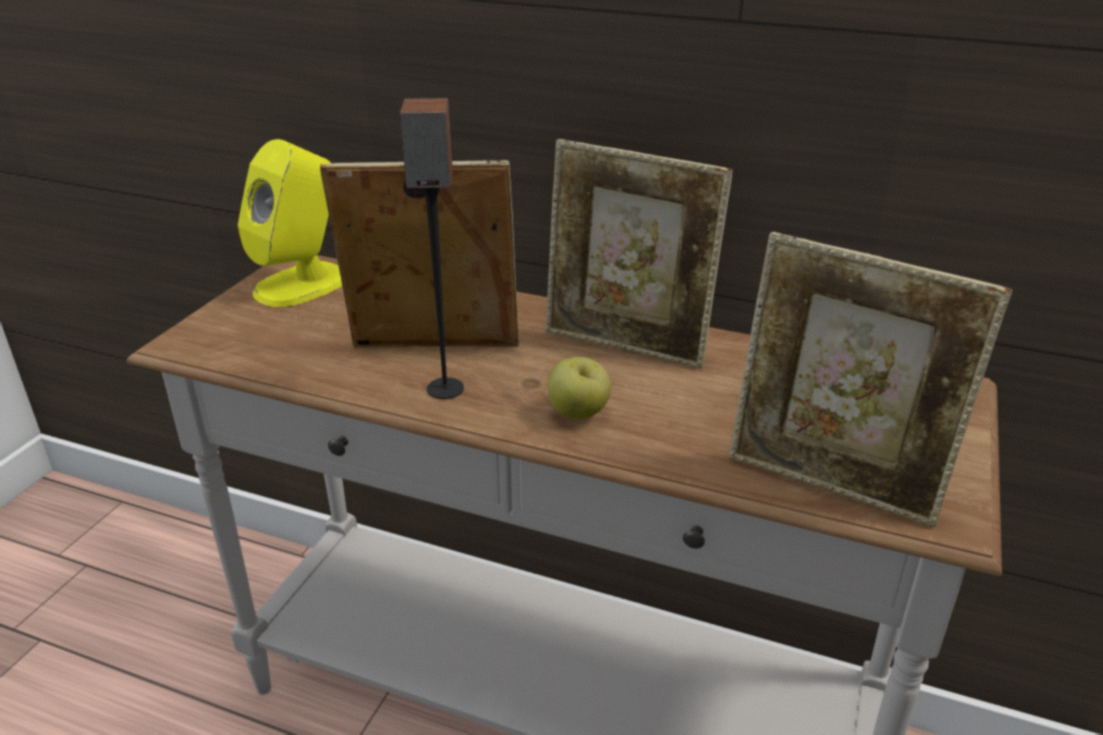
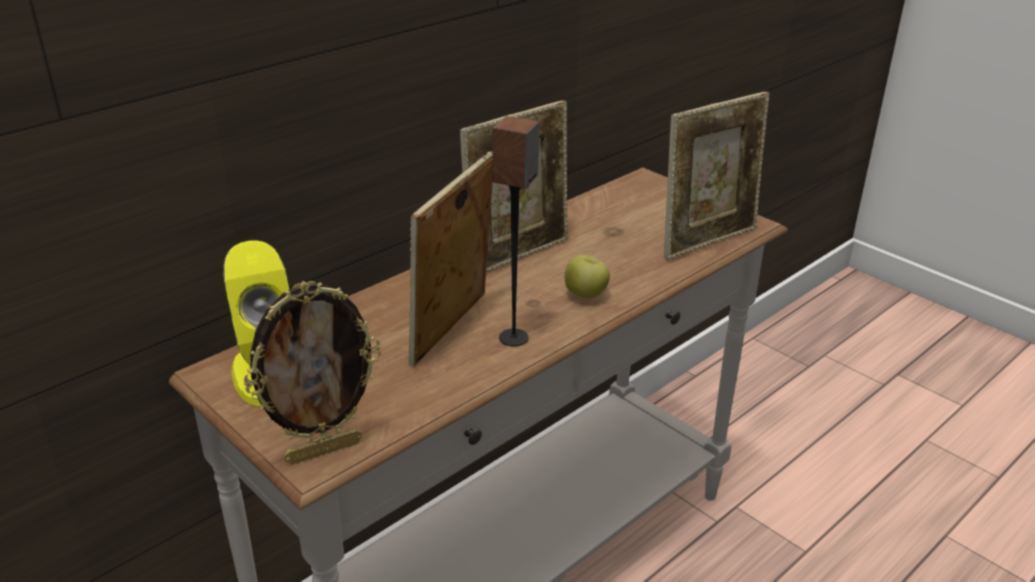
camera: 65 degrees left, 0 degrees up
(198, 342) = (324, 450): none -> picture frame

